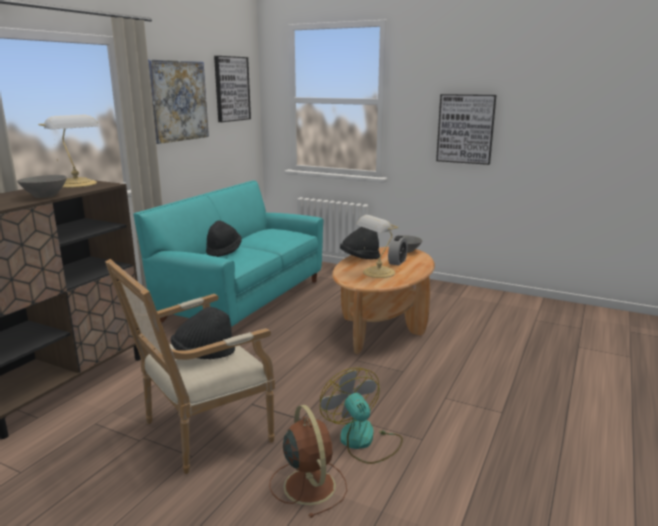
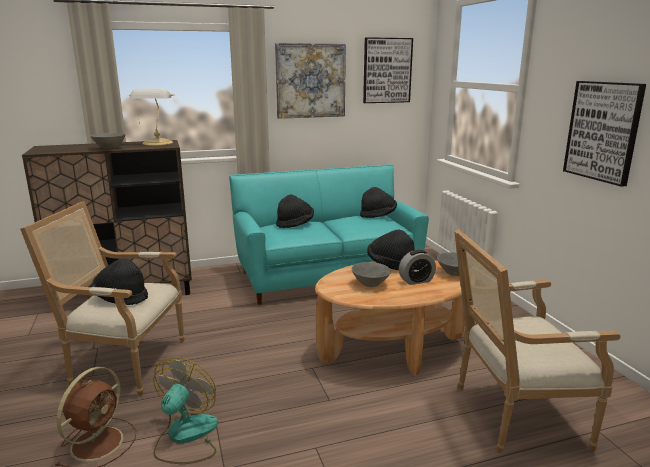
camera: 45 degrees right, 0 degrees up
(273, 228) = (378, 215): none -> black hat
(377, 272) = (370, 284): table lamp -> grey bowl
(496, 331) = (512, 415): none -> armchair

